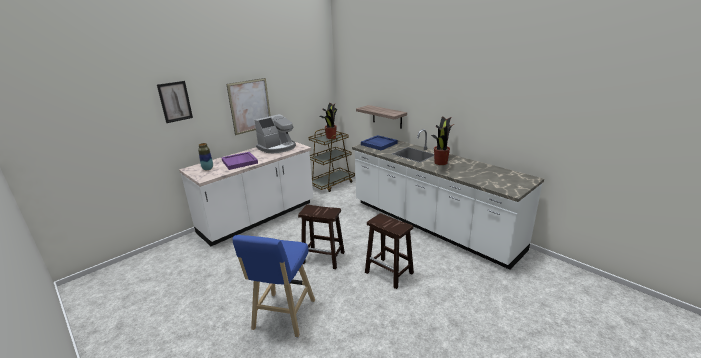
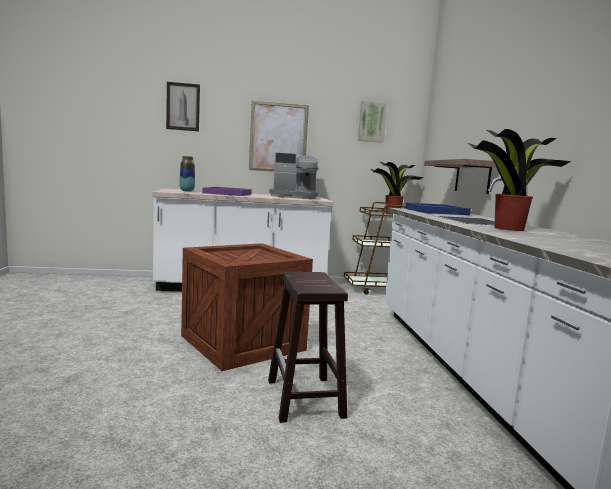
camera: 35 degrees right, 15 degrees down
(283, 316) = (87, 371): blue stool -> none
(305, 79) = (372, 122): none -> picture
(324, 258) = (244, 343): brown stool -> crate

